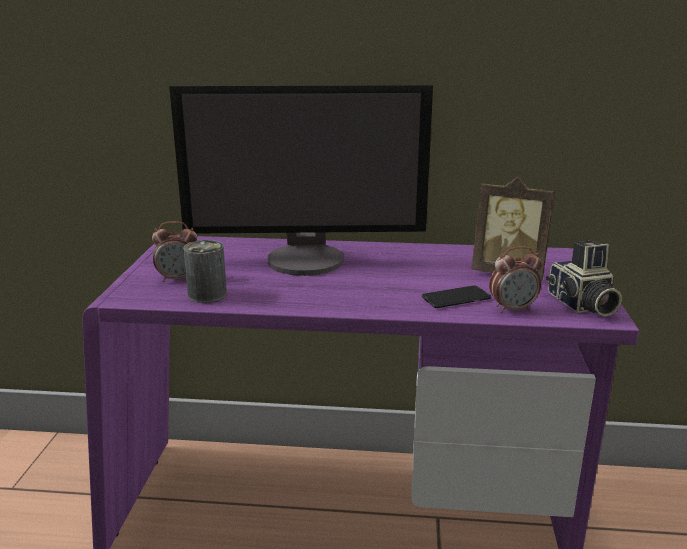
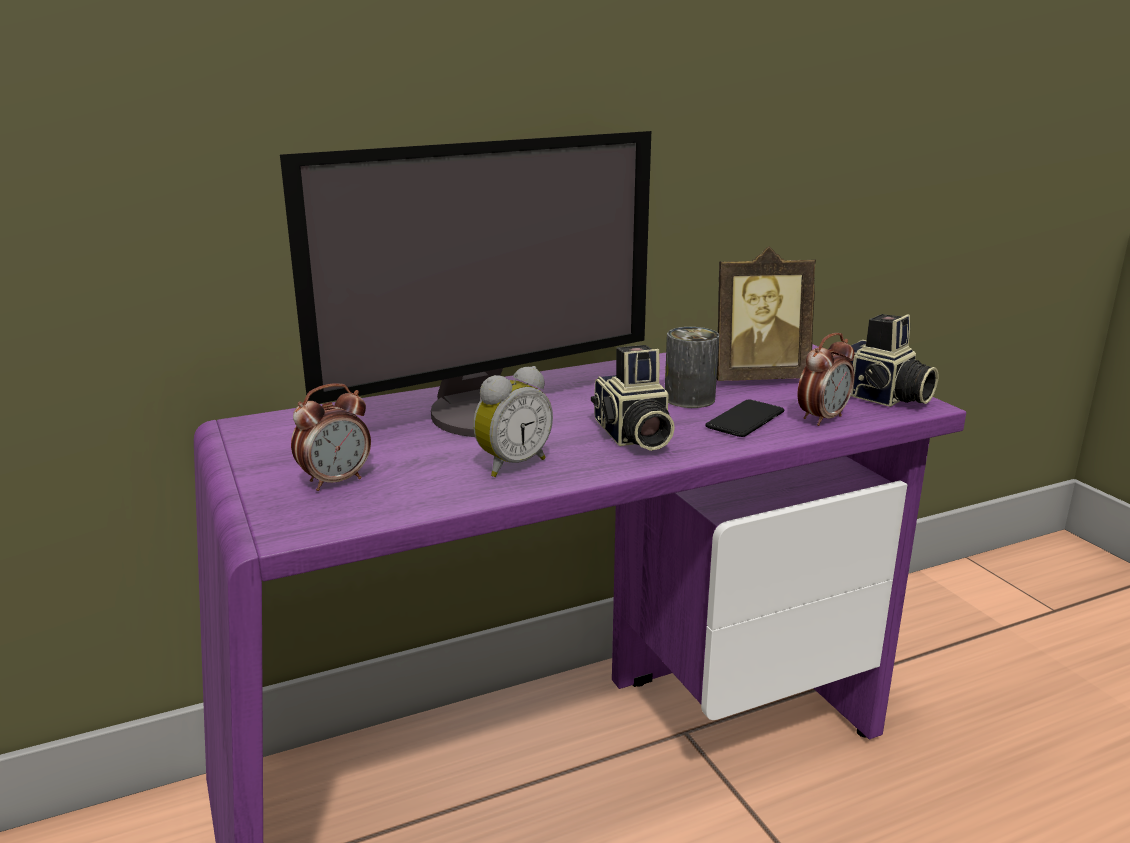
camera: 30 degrees left, 0 degrees up
(207, 294) = (417, 492): can -> can (689, 398)
(275, 291) = (511, 464): none -> alarm clock
(367, 291) = (632, 436): none -> camera

